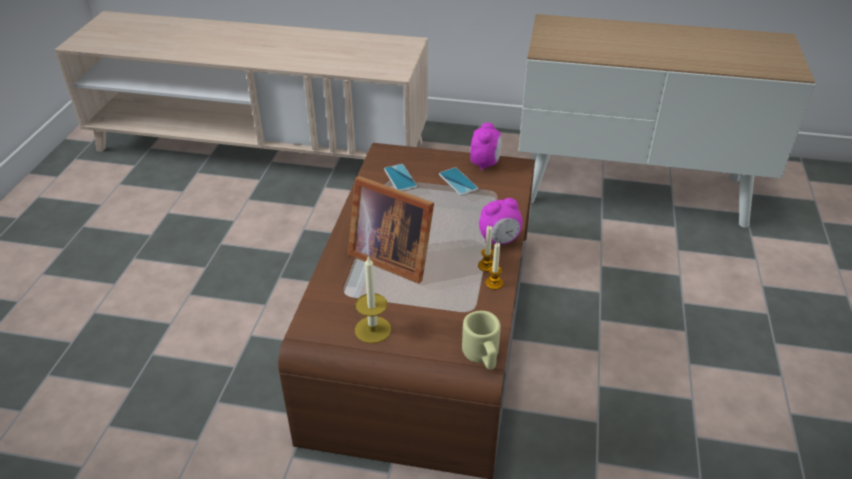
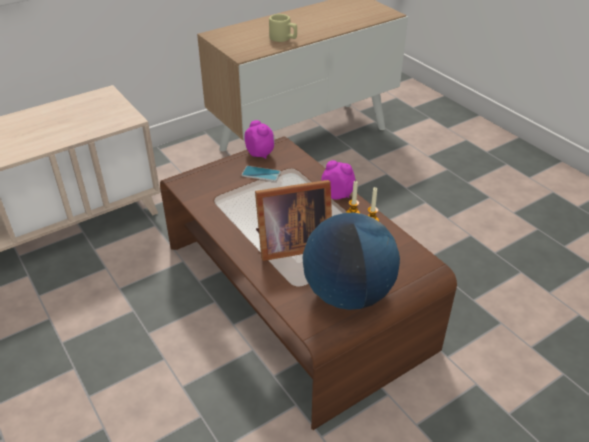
camera: 45 degrees left, 0 degrees up
(373, 329) = (348, 294): candle -> globe
(400, 178) = (220, 192): phone -> none
(482, 355) = (424, 263): beige mug -> beige mug (283, 38)
(499, 240) = (337, 194): alarm clock -> alarm clock turned 90 degrees counterclockwise

